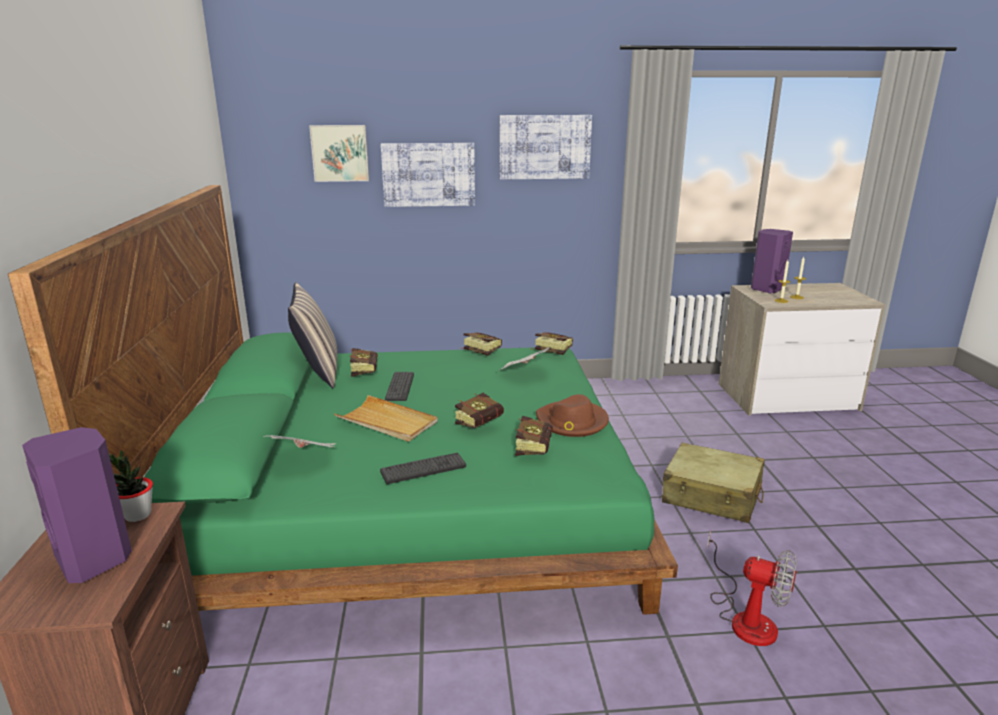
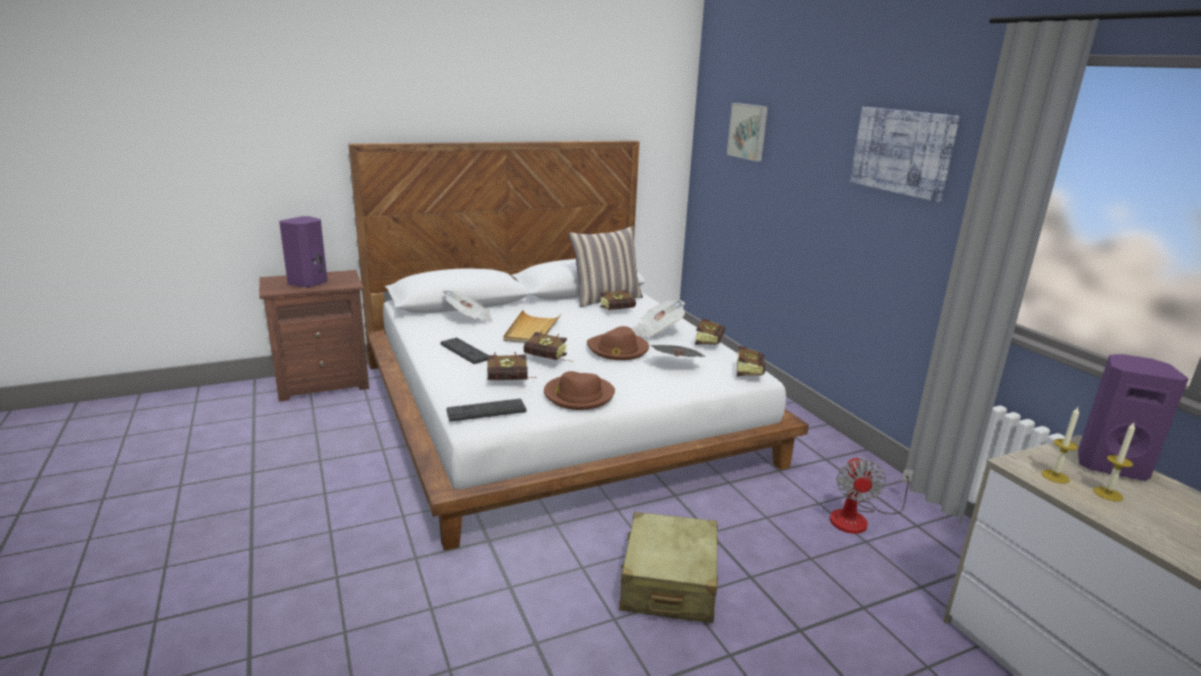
camera: 70 degrees right, 0 degrees up
(137, 515) = (348, 281): potted plant -> none
(400, 387) = (598, 325): keyboard -> keyboard (486, 411)
(408, 498) = (559, 411): green bed -> white bed
(428, 174) = (800, 164): picture -> none
(438, 365) = (657, 331): none -> newspaper
(473, 388) = (618, 349): none -> brown hat
(745, 617) = (450, 608): fan -> fan (858, 518)

